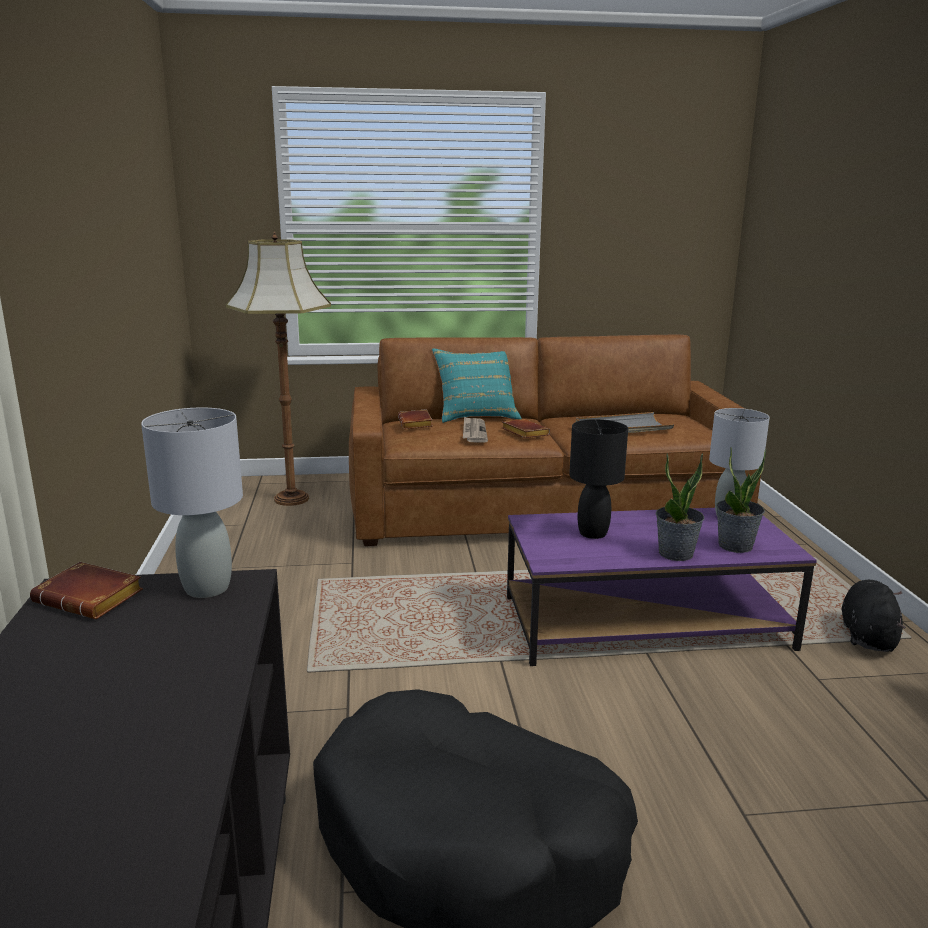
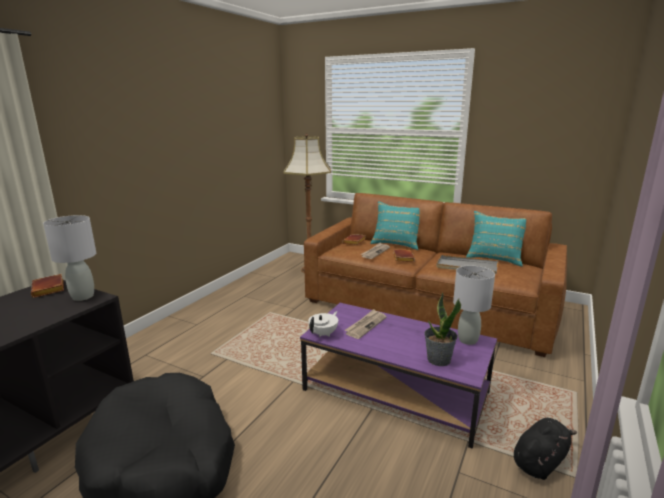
camera: 35 degrees right, 0 degrees up
(559, 559) = (324, 334): none -> white teapot
(592, 533) = (365, 325): black table lamp -> newspaper
(631, 412) = (495, 258): none -> turquoise pillow
(676, 554) = (392, 352): potted plant -> none

